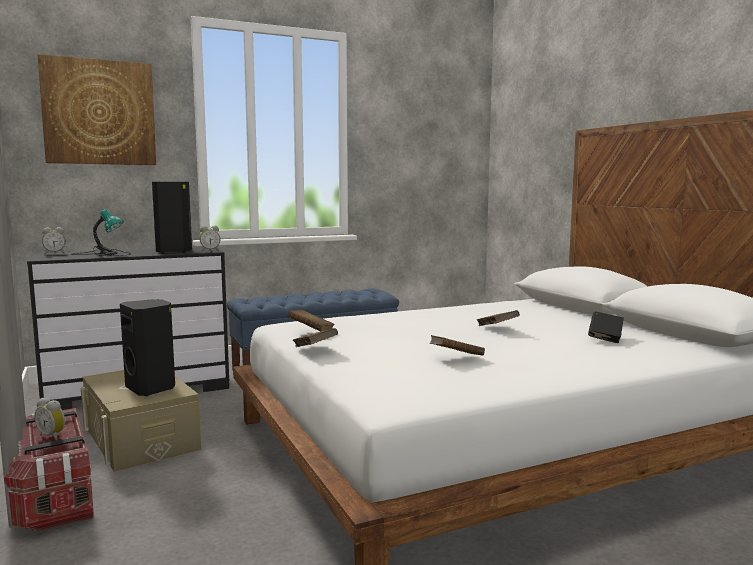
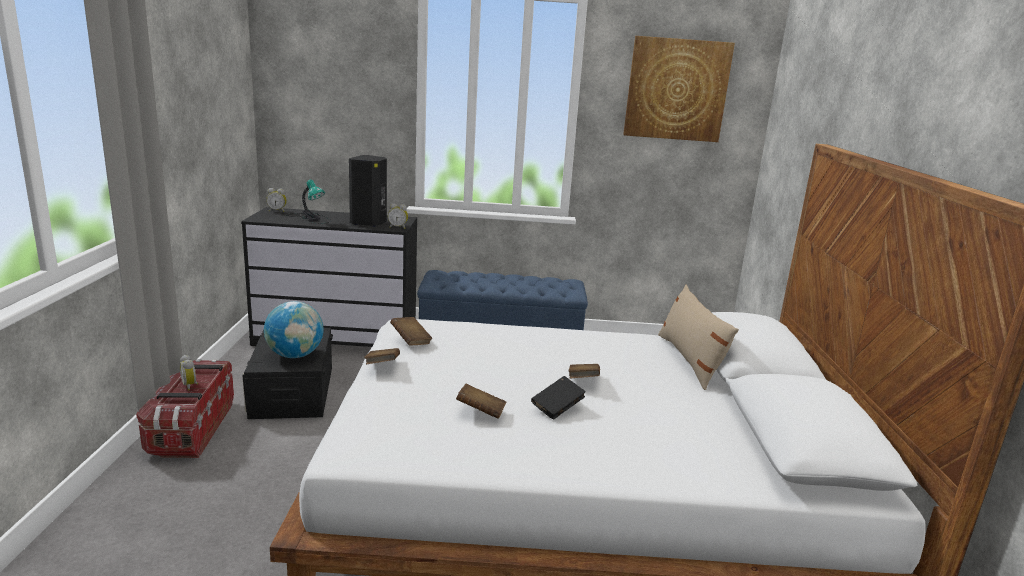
camera: 25 degrees right, 10 degrees up
(99, 112) = (330, 81): picture -> picture (676, 89)
(141, 438) = (293, 392): beige storage box -> black storage box
(152, 388) = (295, 355): black speaker -> globe
(543, 309) = (690, 360): none -> beige pillow
(605, 338) = (677, 426): black book -> black book (557, 408)

